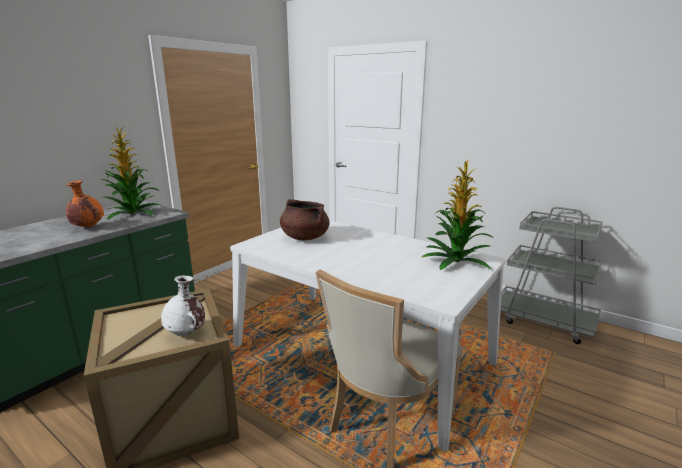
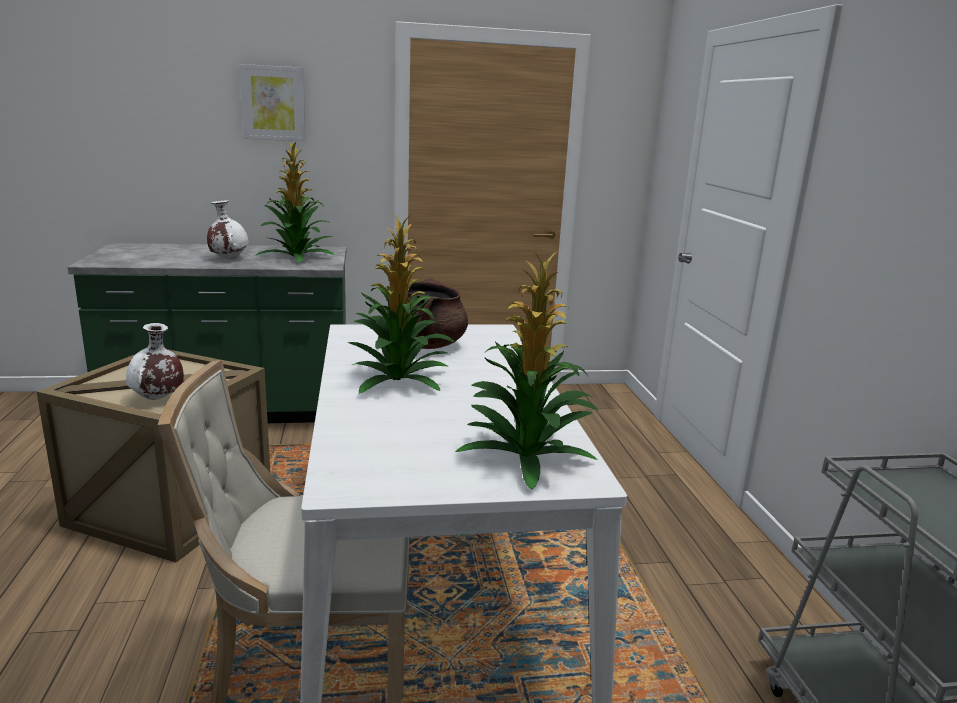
camera: 45 degrees right, 0 degrees up
(67, 98) = (273, 103): none -> picture
(87, 227) = (228, 259): orange vase -> white vase
(339, 255) = (399, 379): none -> potted plant

